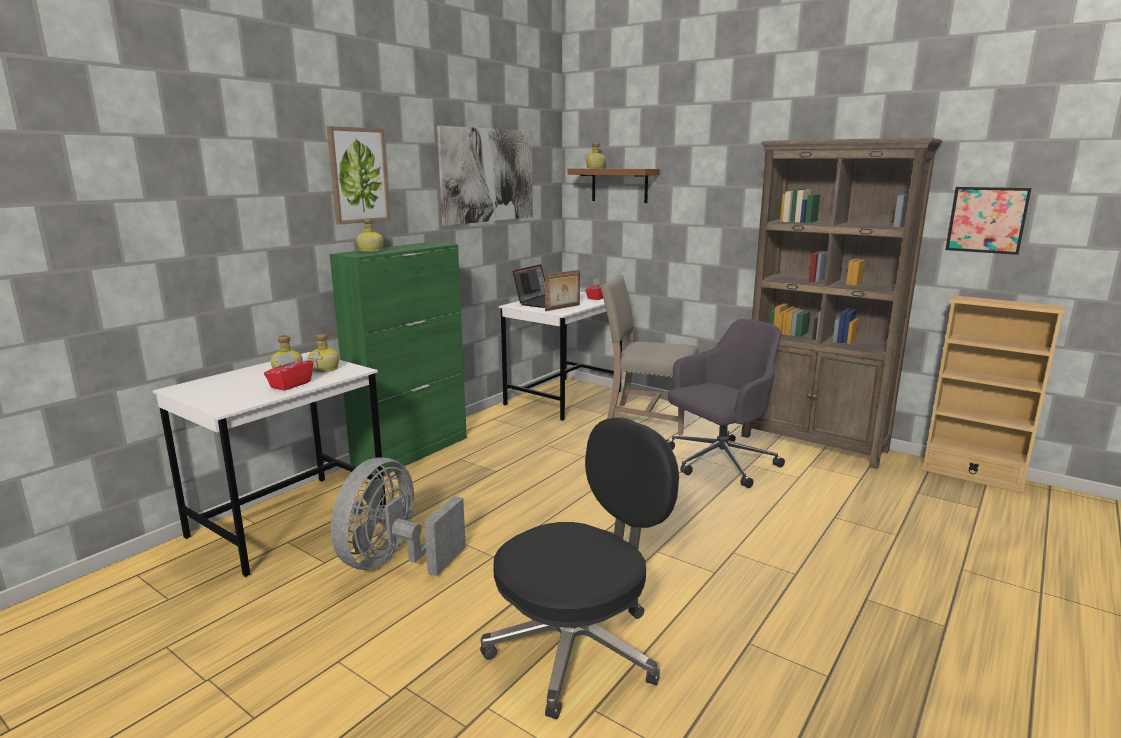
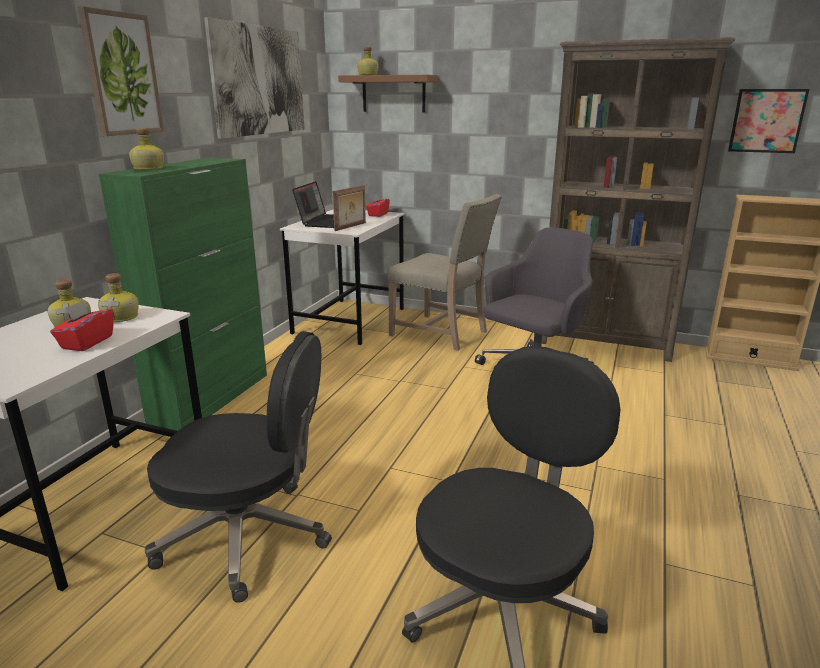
camera: 15 degrees left, 5 degrees up
(394, 562) = (248, 537): grey fan -> black office chair
(647, 417) = (442, 333): beige chair -> beige chair turned 150 degrees counterclockwise

